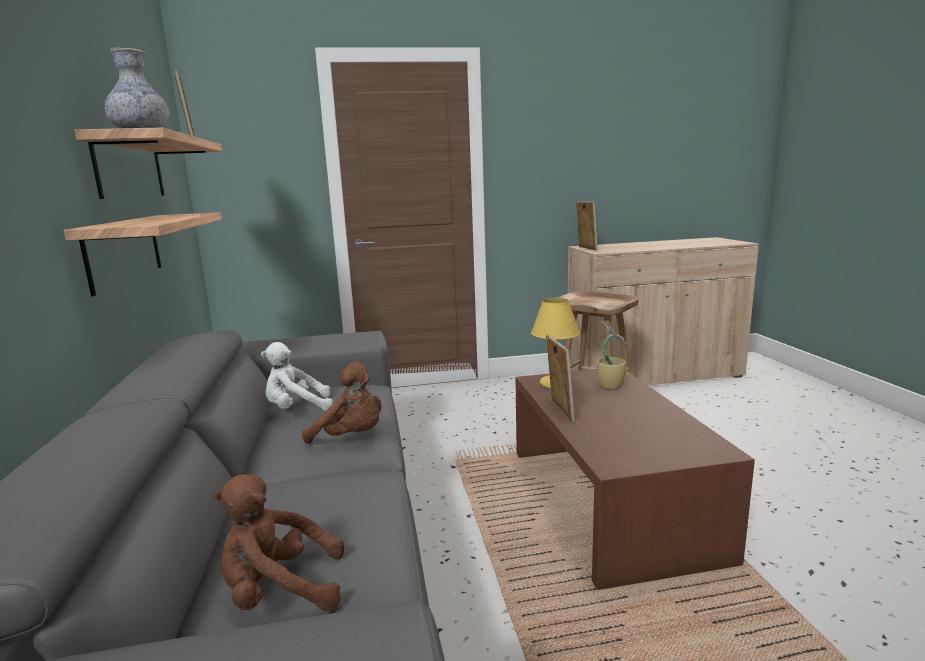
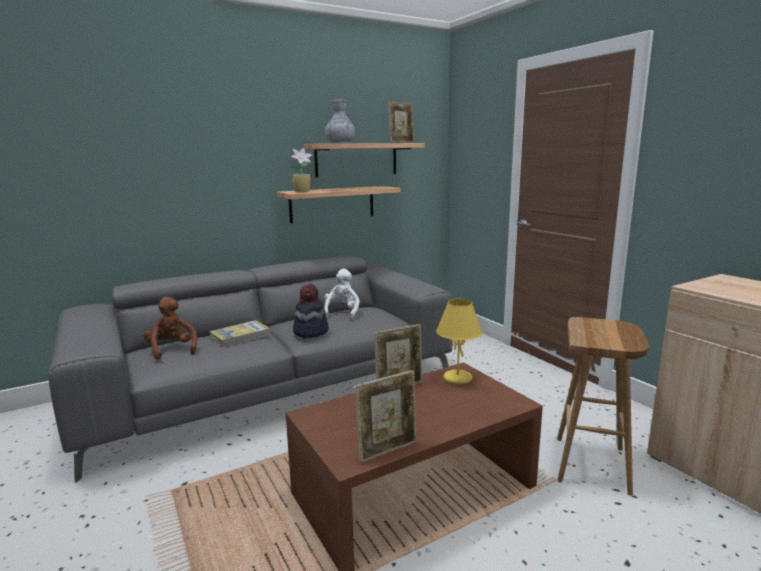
camera: 70 degrees right, 0 degrees up
(296, 500) = (240, 336): none -> book
(297, 410) = (342, 313): white plush toy -> white plush toy turned 45 degrees clockwise
(351, 437) = (310, 331): brown plush toy -> hat
(586, 249) = (708, 280): picture frame -> picture frame (388, 450)
(610, 385) = (475, 403): potted plant -> potted plant (303, 191)

